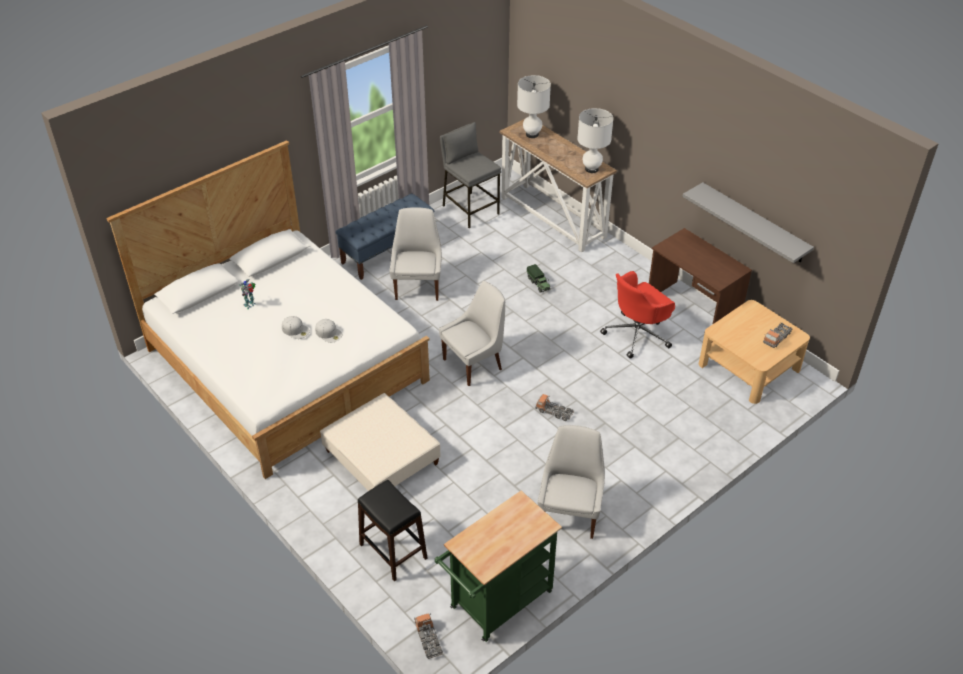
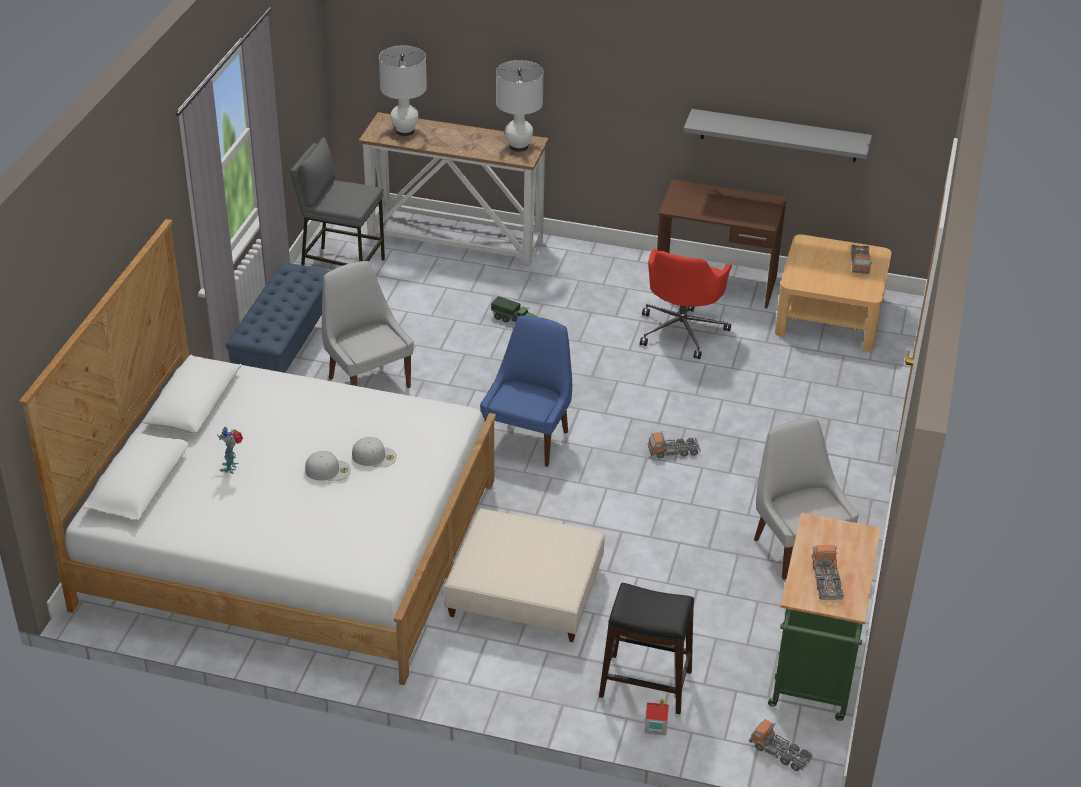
camera: 35 degrees left, 5 degrees down
(373, 580) = (655, 726): none -> toy house
(474, 363) = (529, 439): white chair -> blue chair
(488, 544) = (826, 581): none -> toy truck

